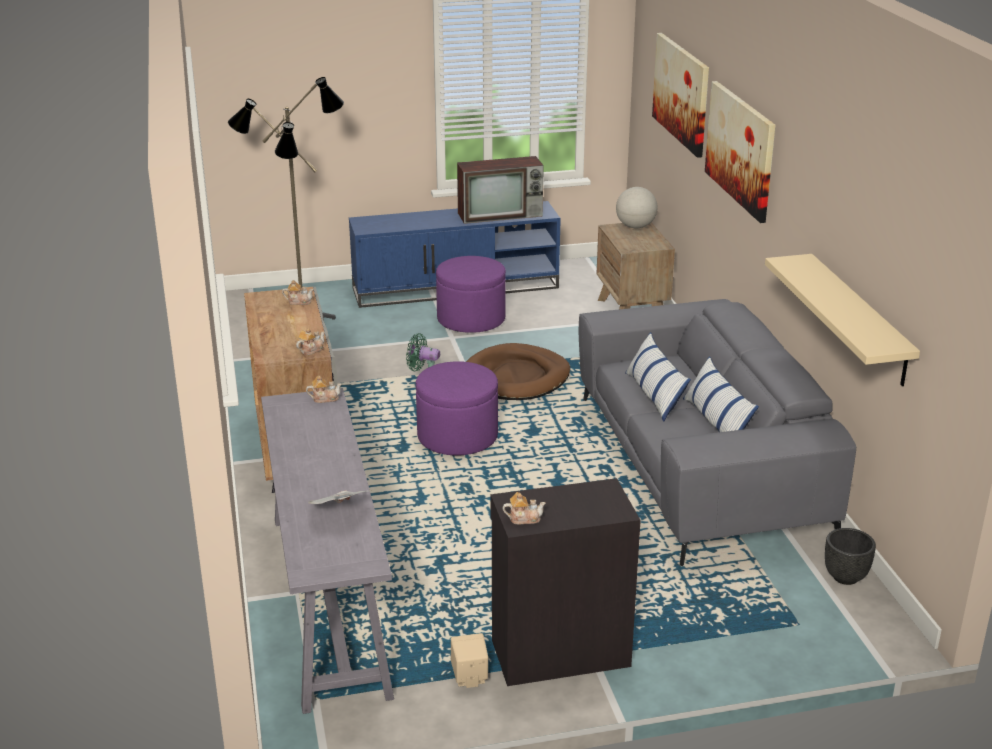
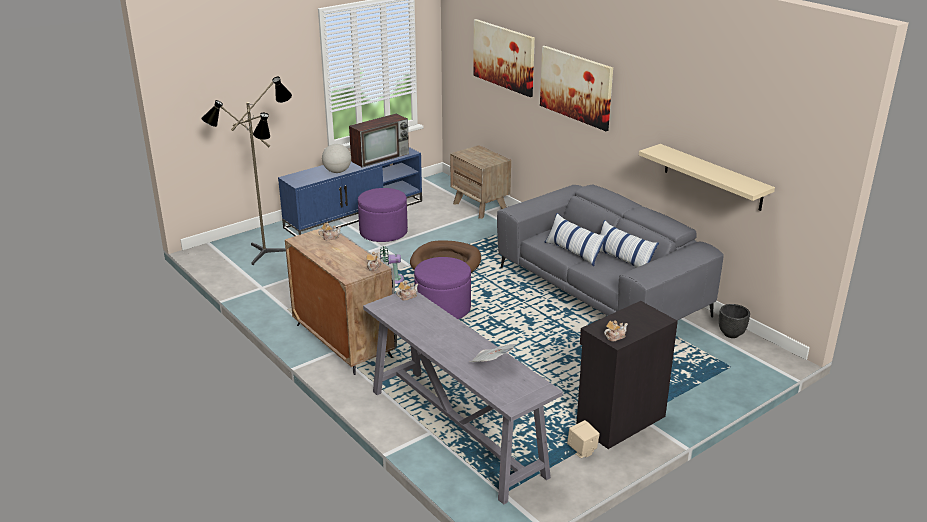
camera: 25 degrees left, 0 degrees up
(635, 226) = (474, 150): globe -> globe (337, 172)

